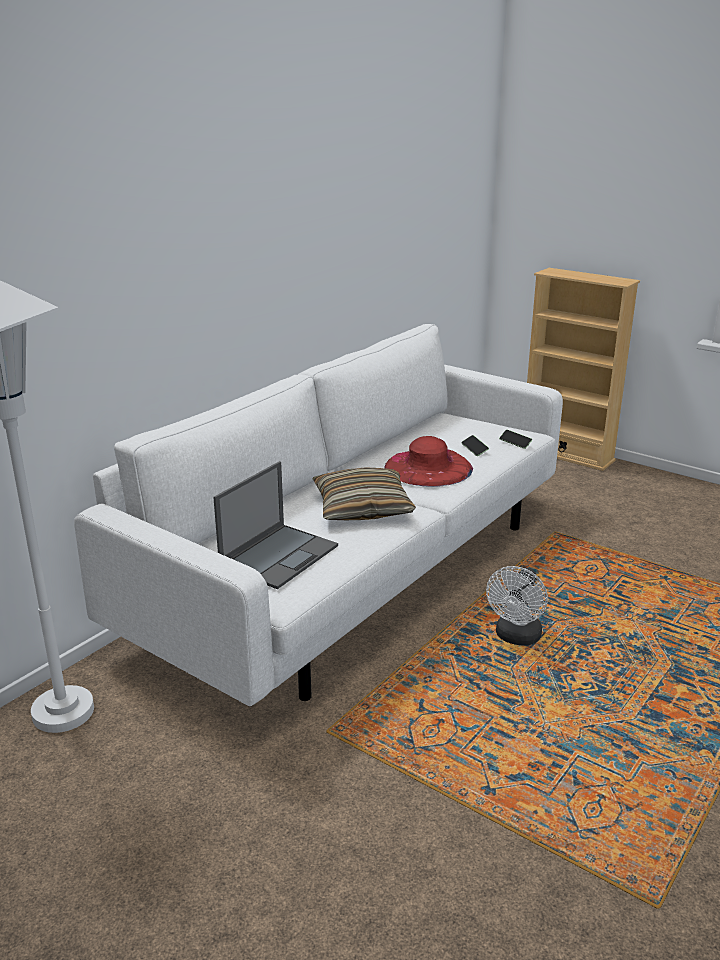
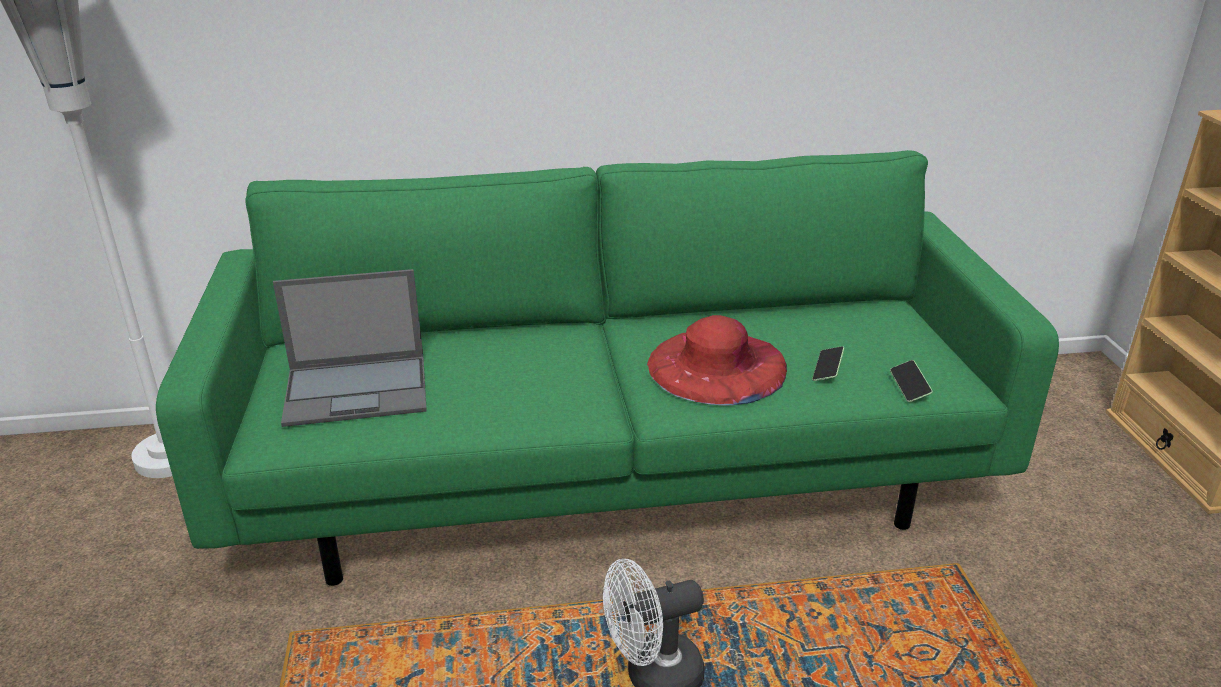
camera: 45 degrees right, 5 degrees up
(359, 574) = (610, 474): white sofa -> green sofa
(362, 507) = (544, 379): pillow -> none

